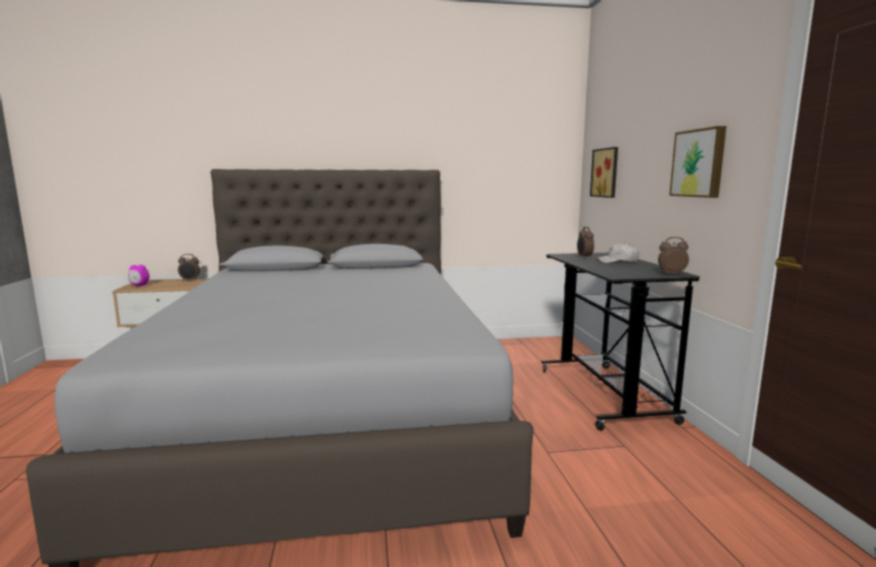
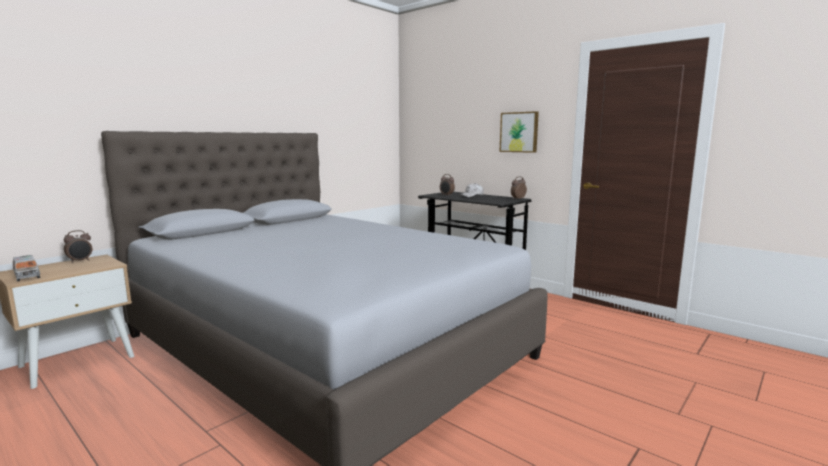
camera: 40 degrees left, 0 degrees up
(139, 285) = (27, 275): alarm clock -> toy truck
(606, 173) = (430, 136): picture -> none

